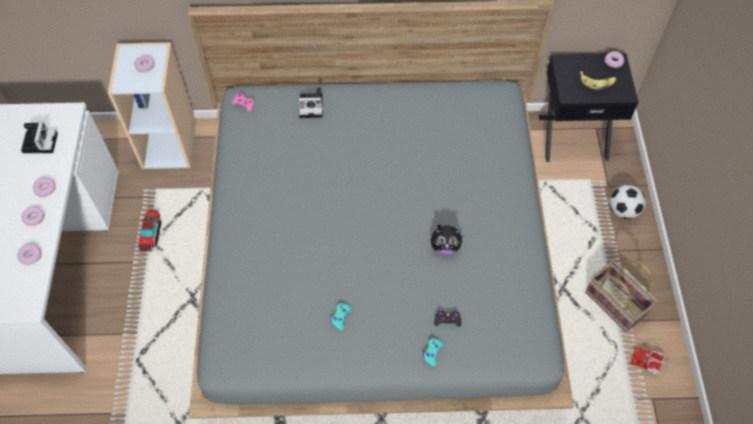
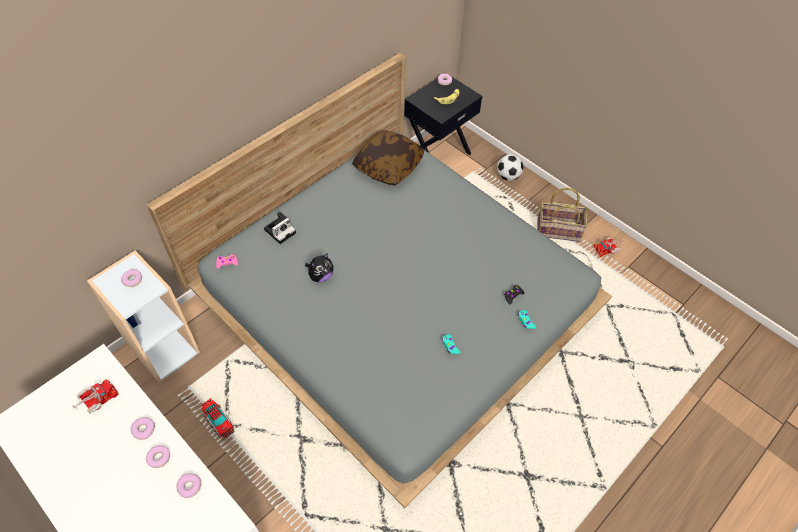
camera: 45 degrees left, 5 degrees down
(40, 142) = (96, 400): camera -> toy truck
(445, 246) = (464, 254): plush toy -> plush toy (320, 276)
(468, 112) = (388, 166): none -> pillow

